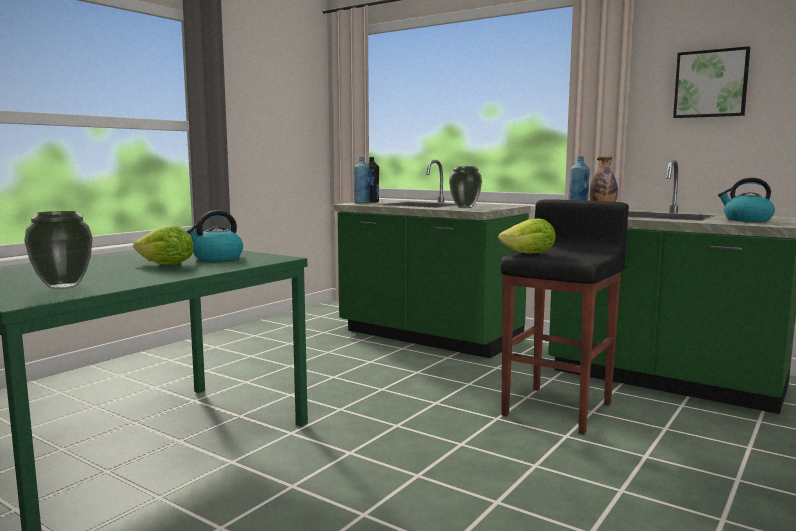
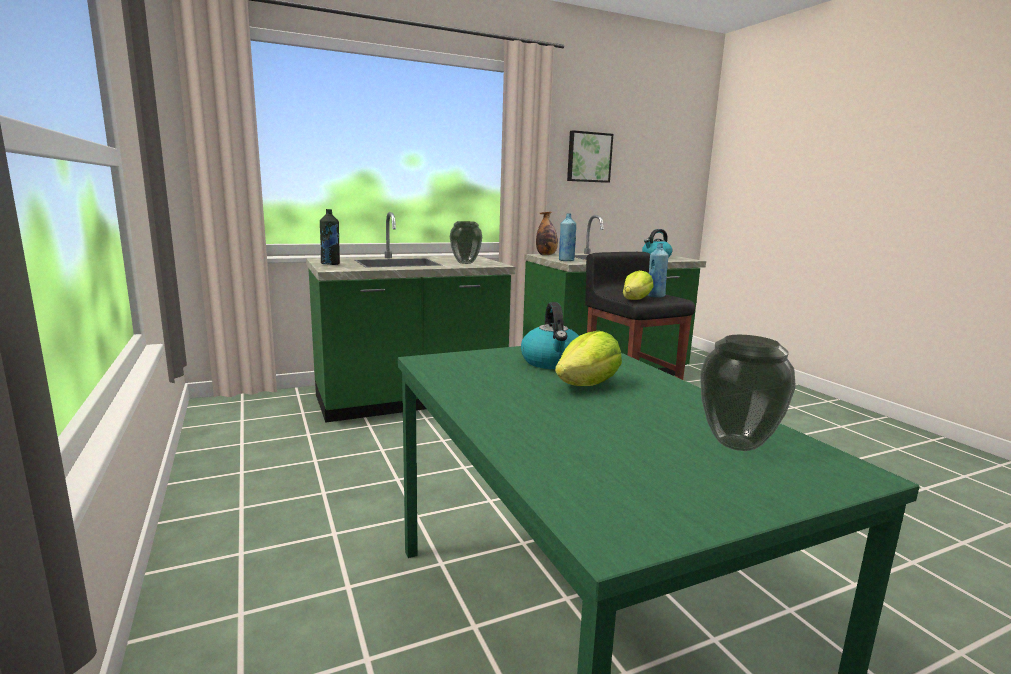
camera: 60 degrees left, 5 degrees up
(362, 203) = (339, 267): blue bottle -> blue bottle (655, 296)

